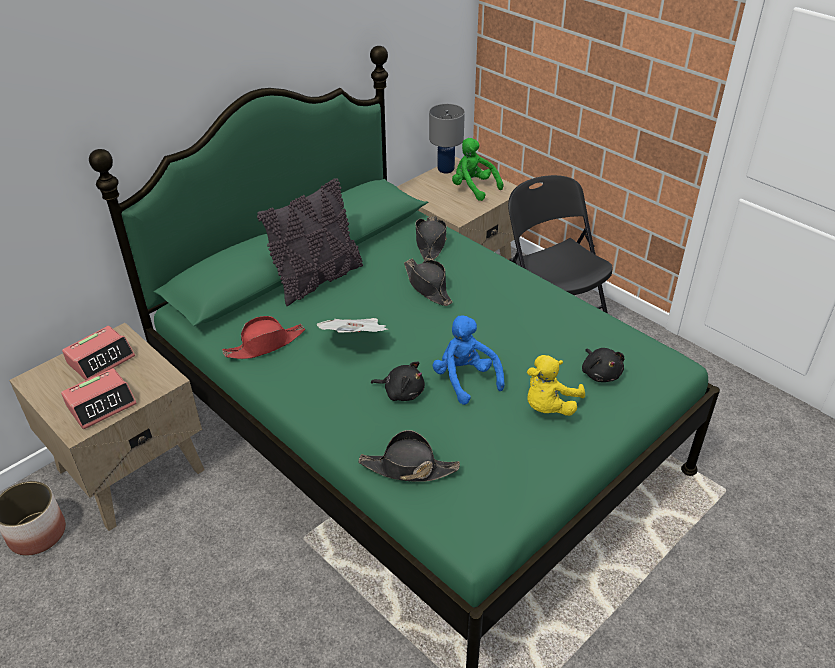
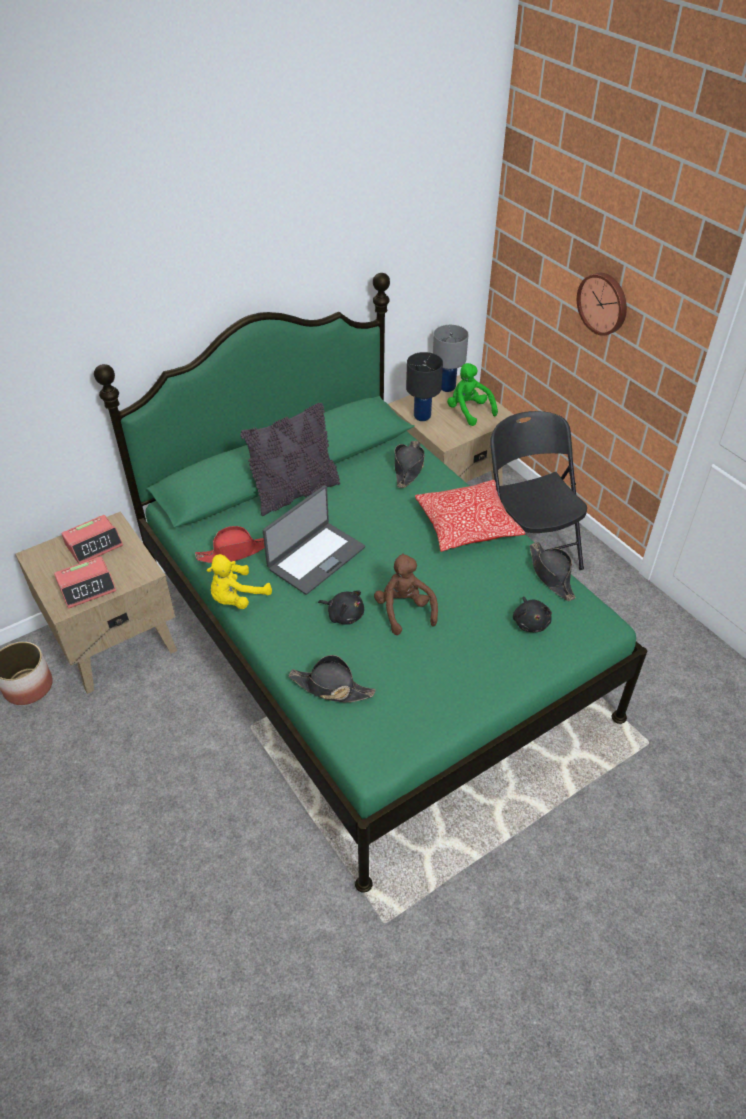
camera: 10 degrees right, 5 degrees up
(355, 339) = (315, 557): newspaper -> laptop
(428, 287) = (394, 513): black hat -> black hat (551, 575)
(429, 198) = (423, 416): none -> black table lamp
(465, 379) = (404, 610): blue plush toy -> brown plush toy
(506, 290) = (467, 526): none -> pillow
(548, 406) = (473, 647): yellow plush toy -> yellow plush toy (237, 598)
(606, 55) = (603, 303): none -> wall clock

